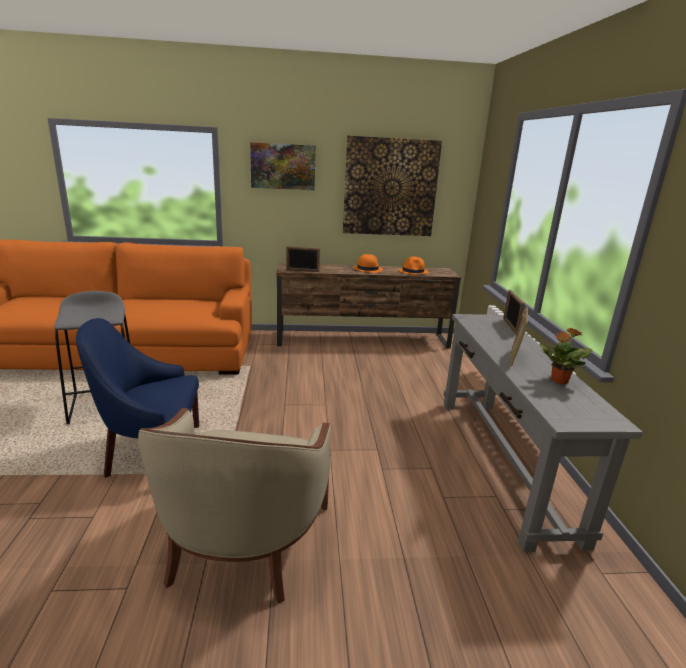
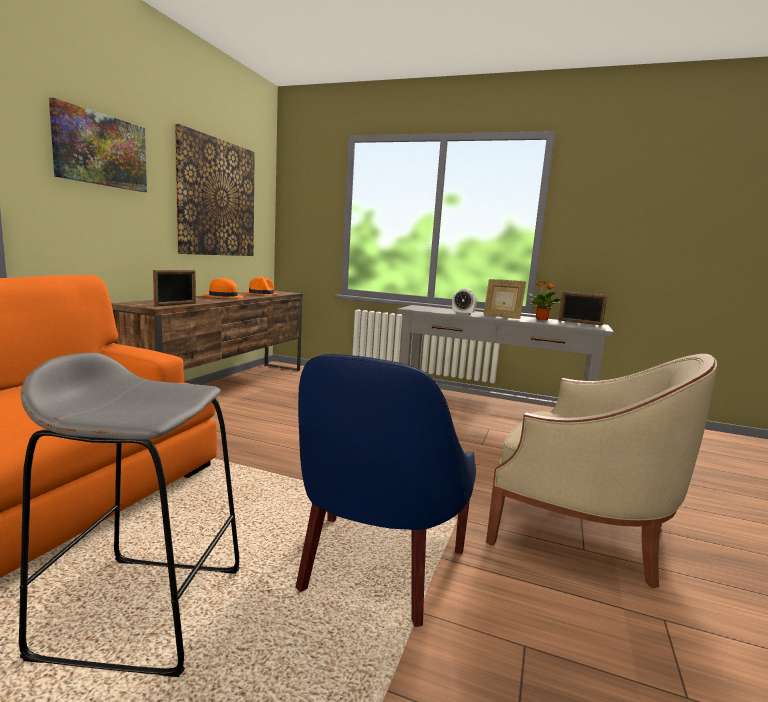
camera: 65 degrees left, 10 degrees down
(485, 340) = (463, 314): none -> alarm clock
(510, 326) = (439, 308): picture frame -> picture frame (580, 322)

